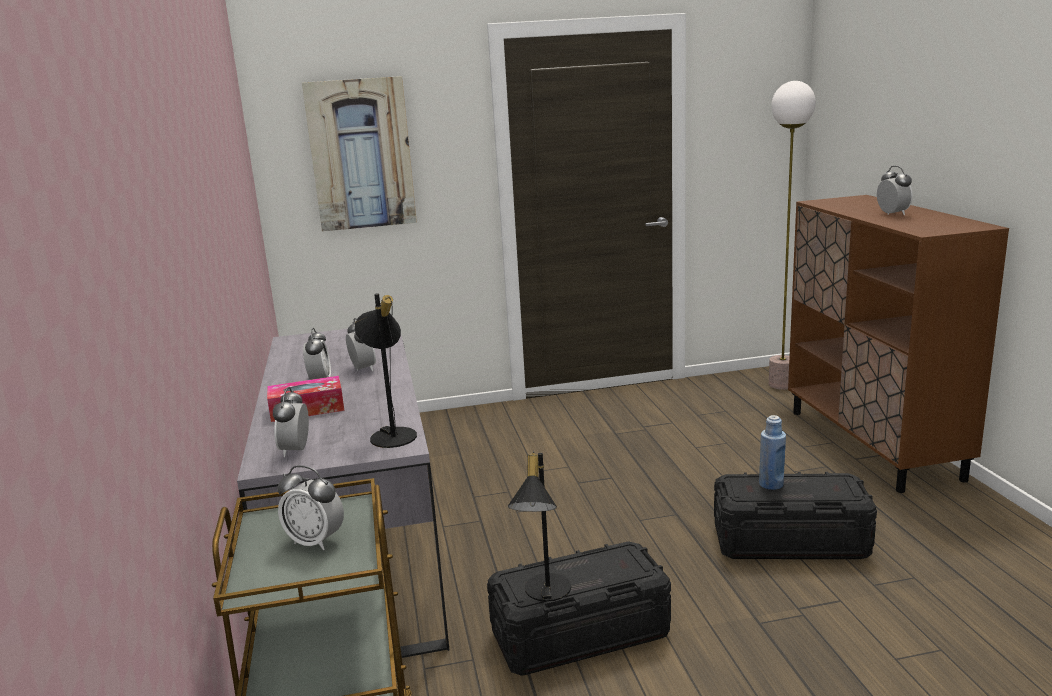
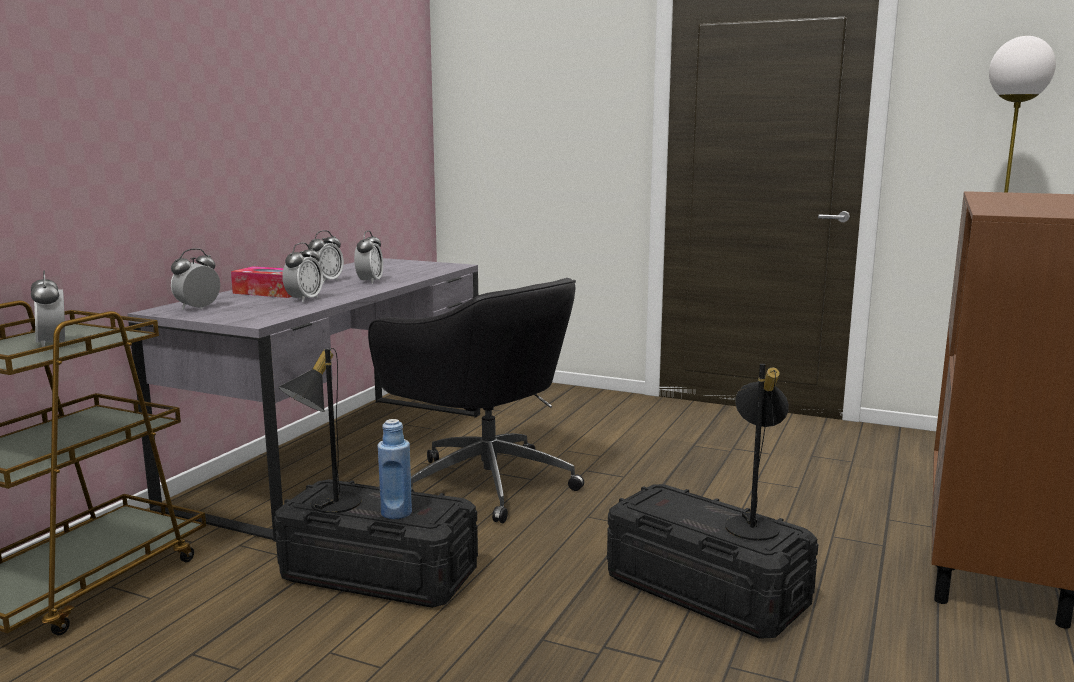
camera: 35 degrees right, 5 degrees down
(361, 154) = (522, 107): picture -> none
(392, 433) = (272, 314): black table lamp -> black table lamp (753, 523)
(523, 523) = (484, 482): none -> black office chair
(771, 484) = (692, 507): blue bottle -> blue bottle (396, 513)
(892, 214) = (1034, 203): alarm clock -> alarm clock (304, 300)

